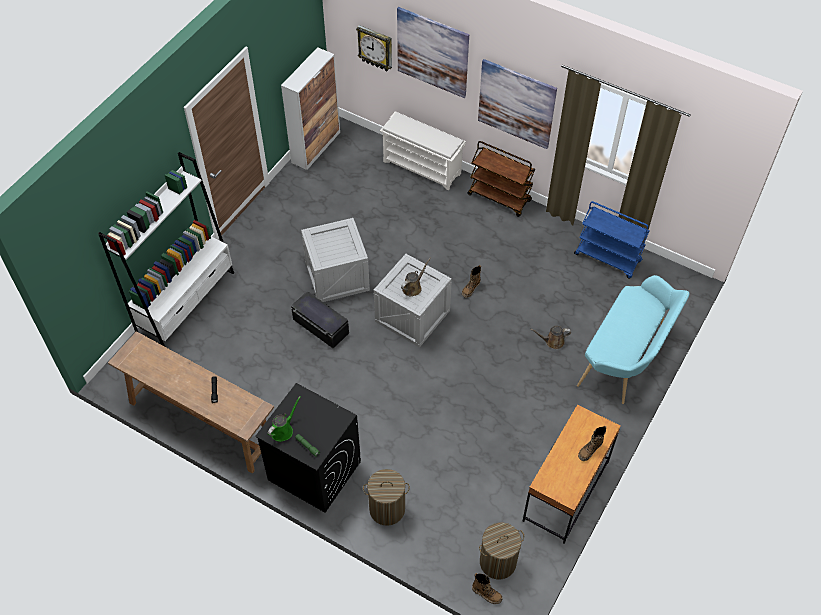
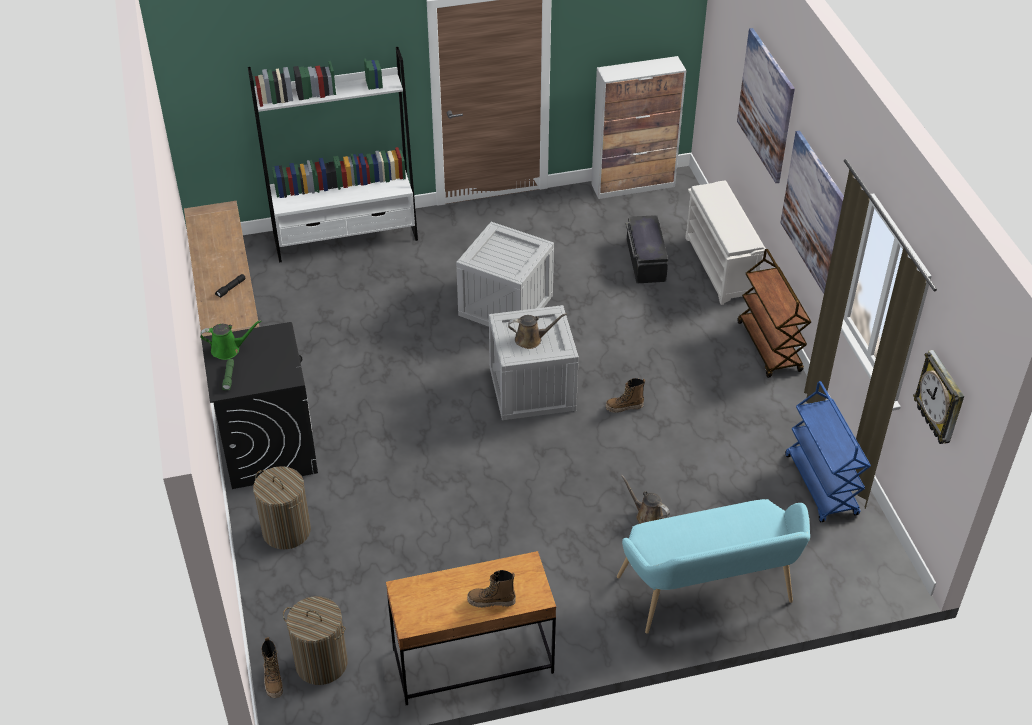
camera: 45 degrees right, 10 degrees down
(320, 327) = (433, 336): black storage box -> black storage box (645, 260)
(375, 48) = (729, 83): wall clock -> wall clock (941, 399)

